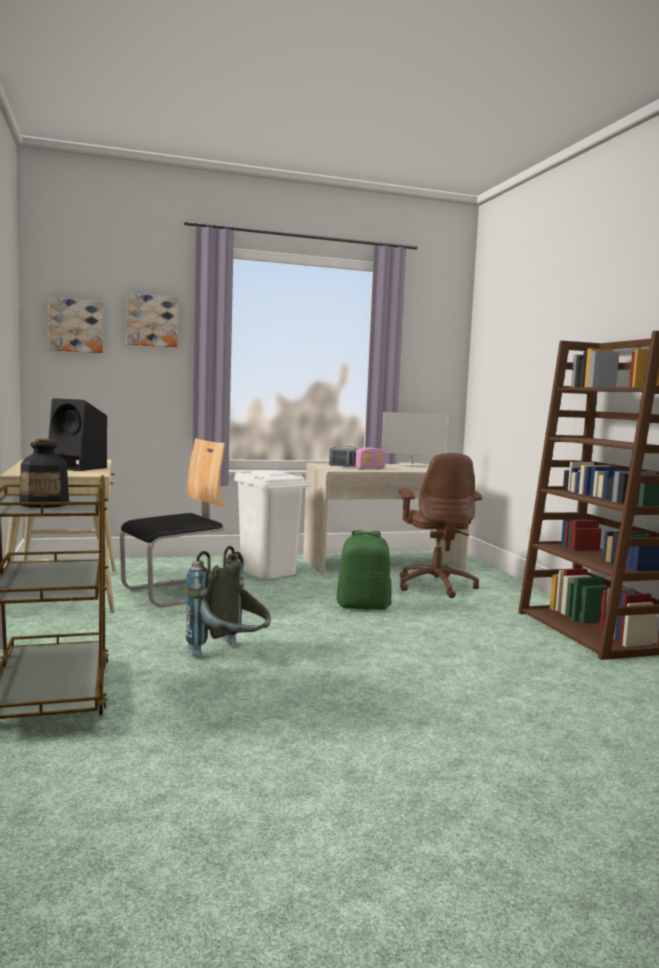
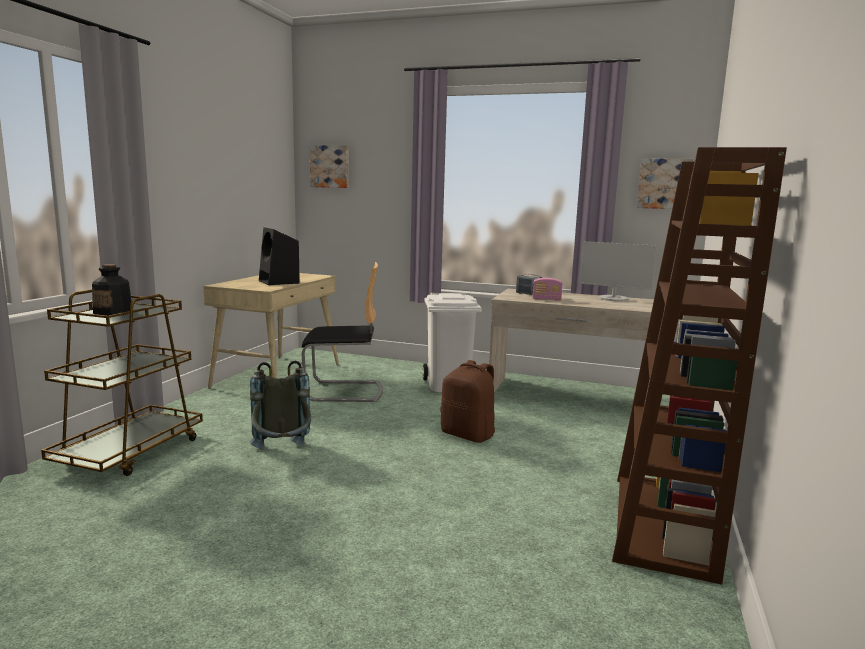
camera: 35 degrees right, 5 degrees up
(152, 321) = (384, 158): picture -> picture (664, 184)
(363, 606) = (468, 435): green backpack -> brown backpack
(435, 586) = (580, 429): brown office chair -> none

